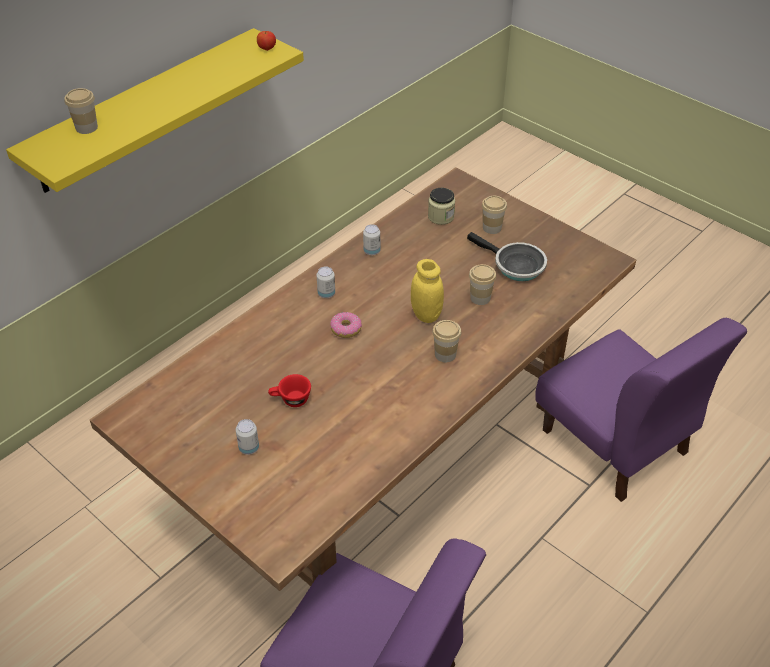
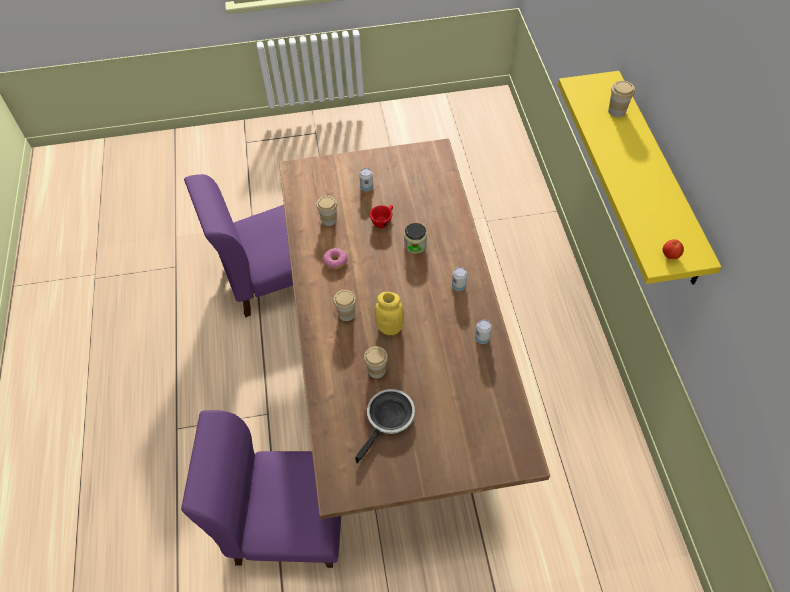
camera: 130 degrees right, 10 degrees up
(346, 329) = (416, 277): donut -> donut (335, 261)
(441, 216) = (487, 411): jar -> jar (415, 245)
(492, 228) = (444, 438): cup -> cup (329, 220)
(515, 265) = (388, 419): frying pan -> frying pan turned 135 degrees clockwise

